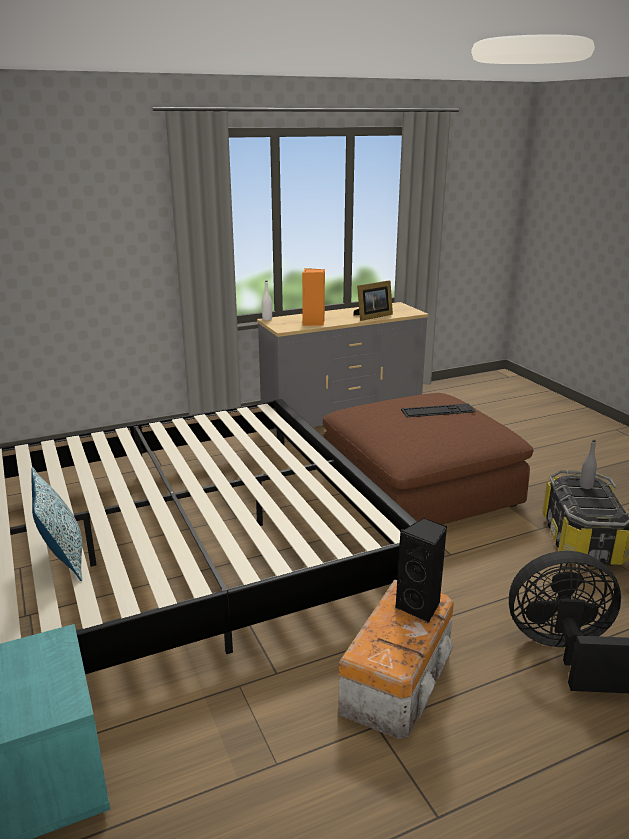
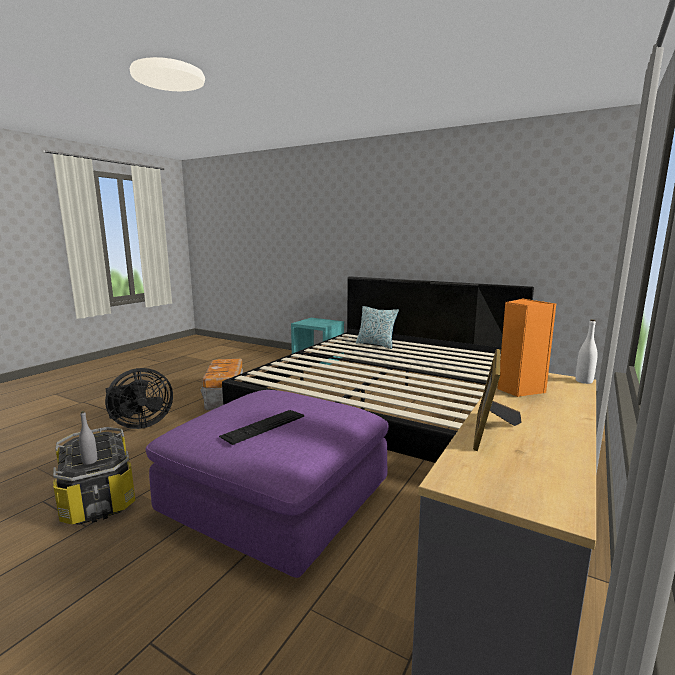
camera: 145 degrees right, 10 degrees down
(418, 488) = (277, 497): brown ottoman -> purple ottoman
(420, 607) = (217, 372): black speaker -> none

